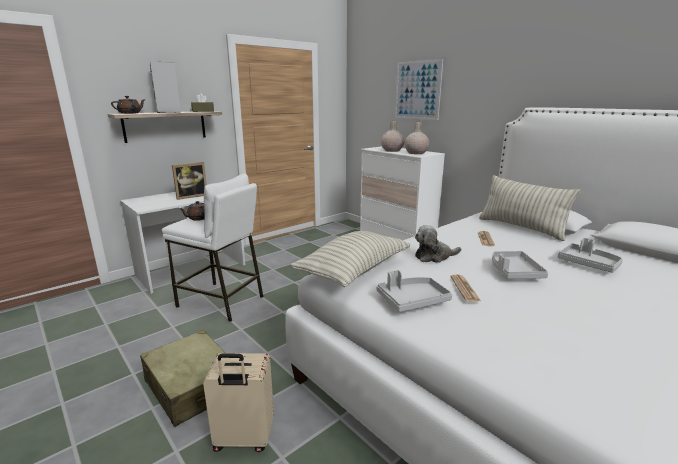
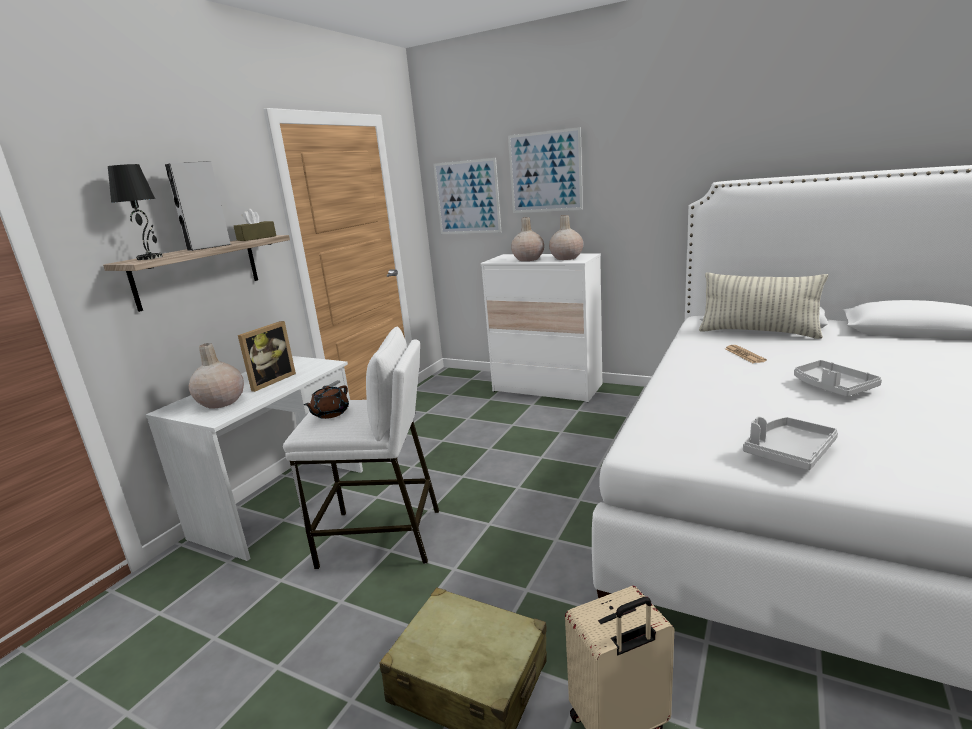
camera: 20 degrees left, 0 degrees up
(130, 113) = (150, 258): brown teapot -> black table lamp
(156, 201) = (221, 402): none -> beige vase
(354, 270) = (663, 433): pillow -> none
(370, 104) = (467, 197): none -> picture
(434, 256) = (724, 390): plush toy -> none
(464, 289) = (819, 421): newspaper -> none
(588, 264) = (880, 359): grey tray -> none

